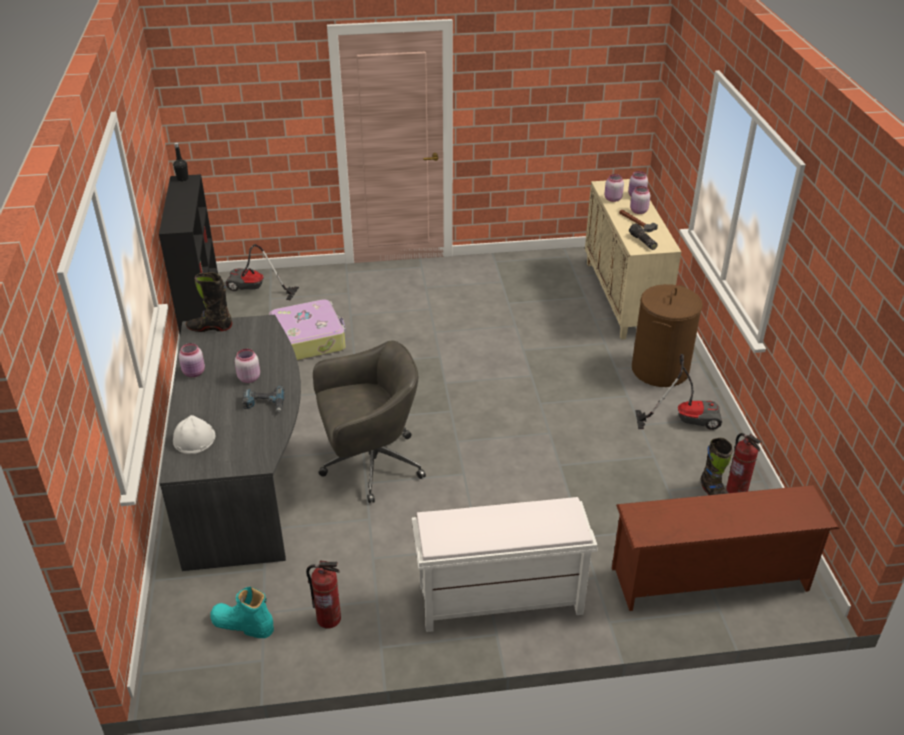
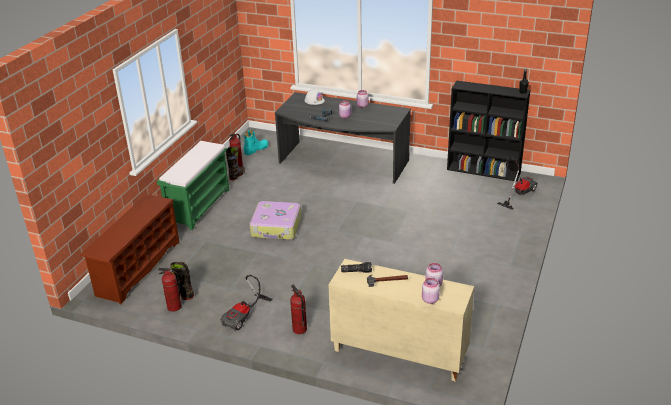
camera: 120 degrees right, 5 degrees down
(210, 327) = (397, 113): black boot -> black boot (237, 175)
(309, 339) = (446, 201): suitcase -> suitcase (276, 227)
(370, 465) = (317, 195): grey office chair -> none
(499, 601) = (199, 206): white bench -> green bench
(638, 211) = (403, 289): pink jar -> none
(660, 370) = (299, 329): brown laundry basket -> fire extinguisher

